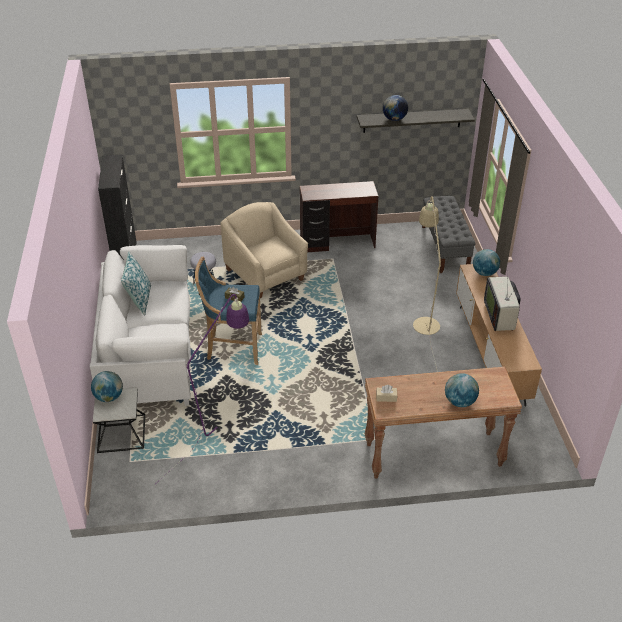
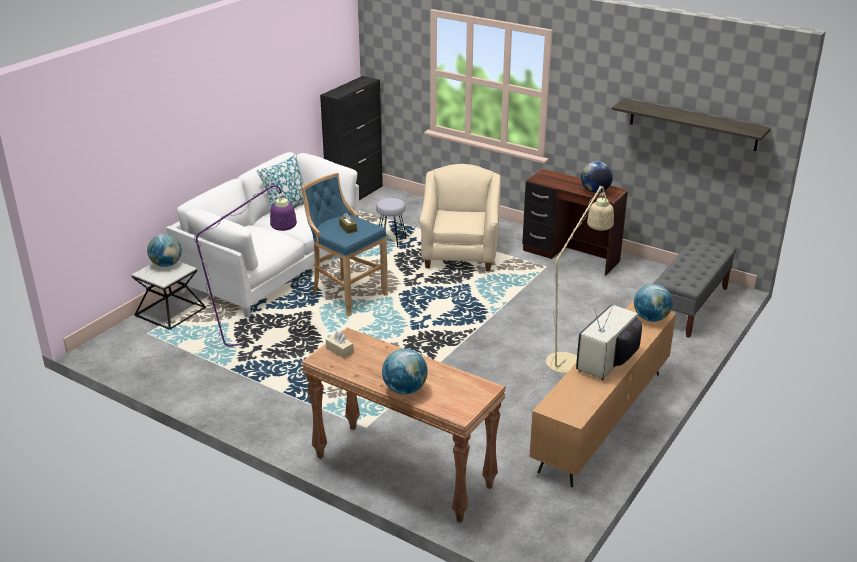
camera: 40 degrees right, 10 degrees down
(394, 119) = (660, 112): globe -> globe (595, 191)

